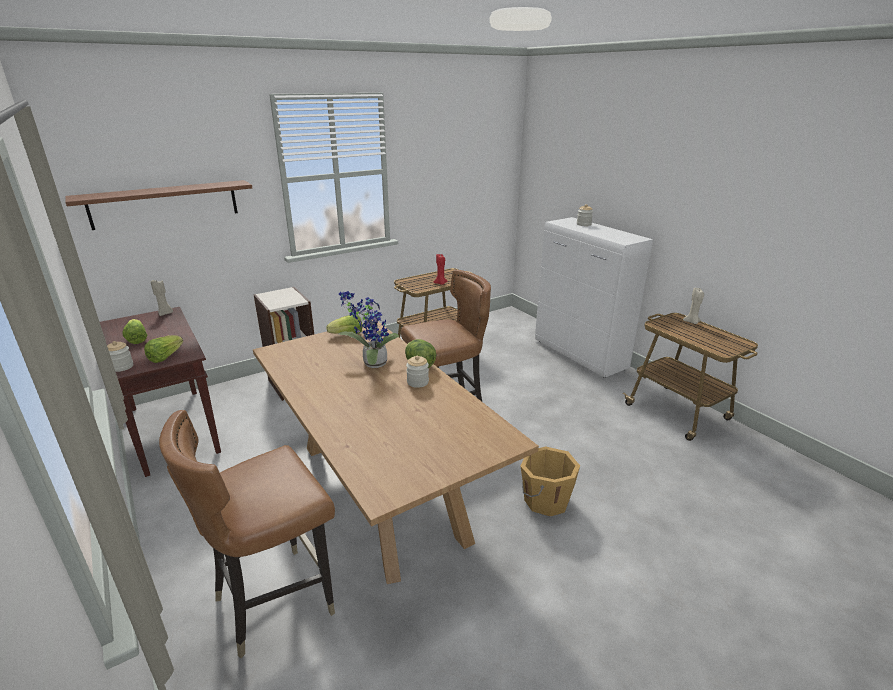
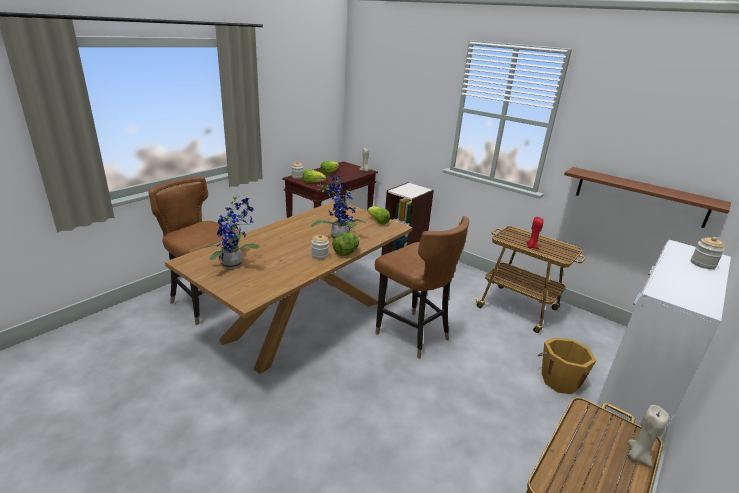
camera: 70 degrees right, 0 degrees up
(165, 204) = (389, 105): brown shelf -> brown shelf (640, 196)
(413, 447) = (235, 264): none -> potted plant
(545, 500) = (320, 411): orange bucket -> orange bucket (560, 380)

